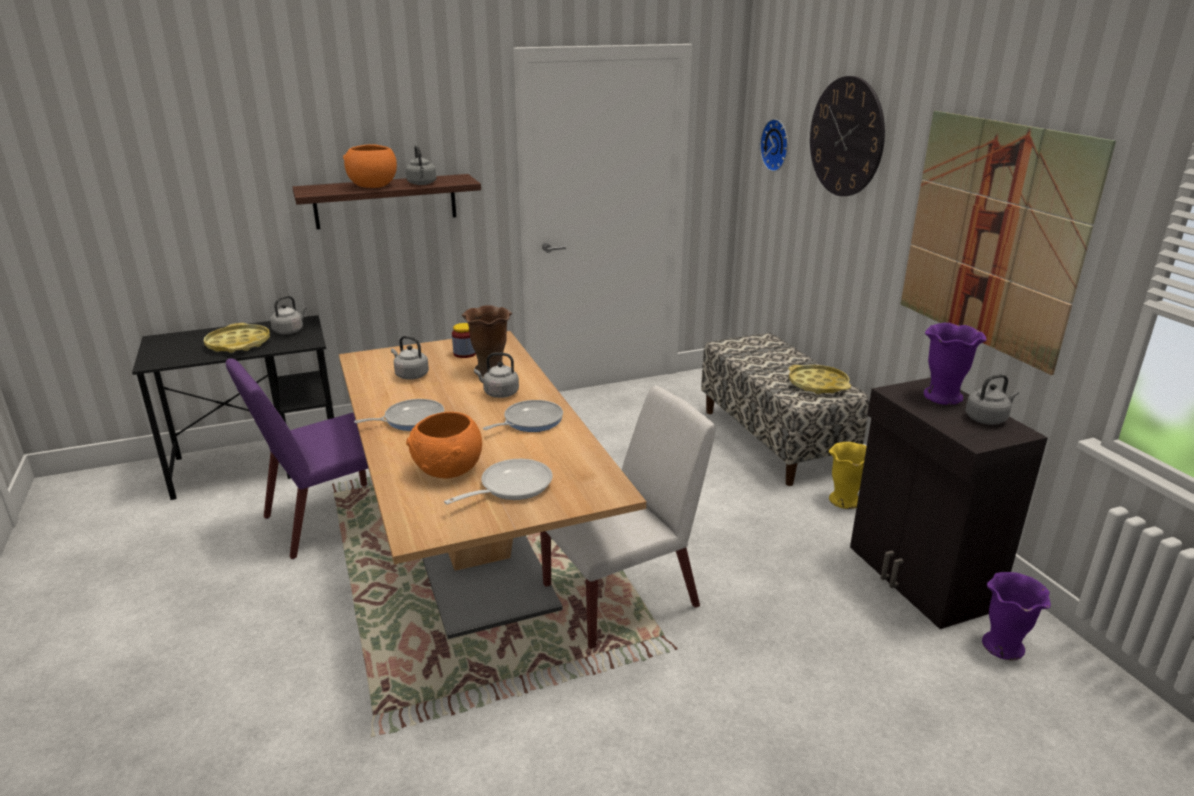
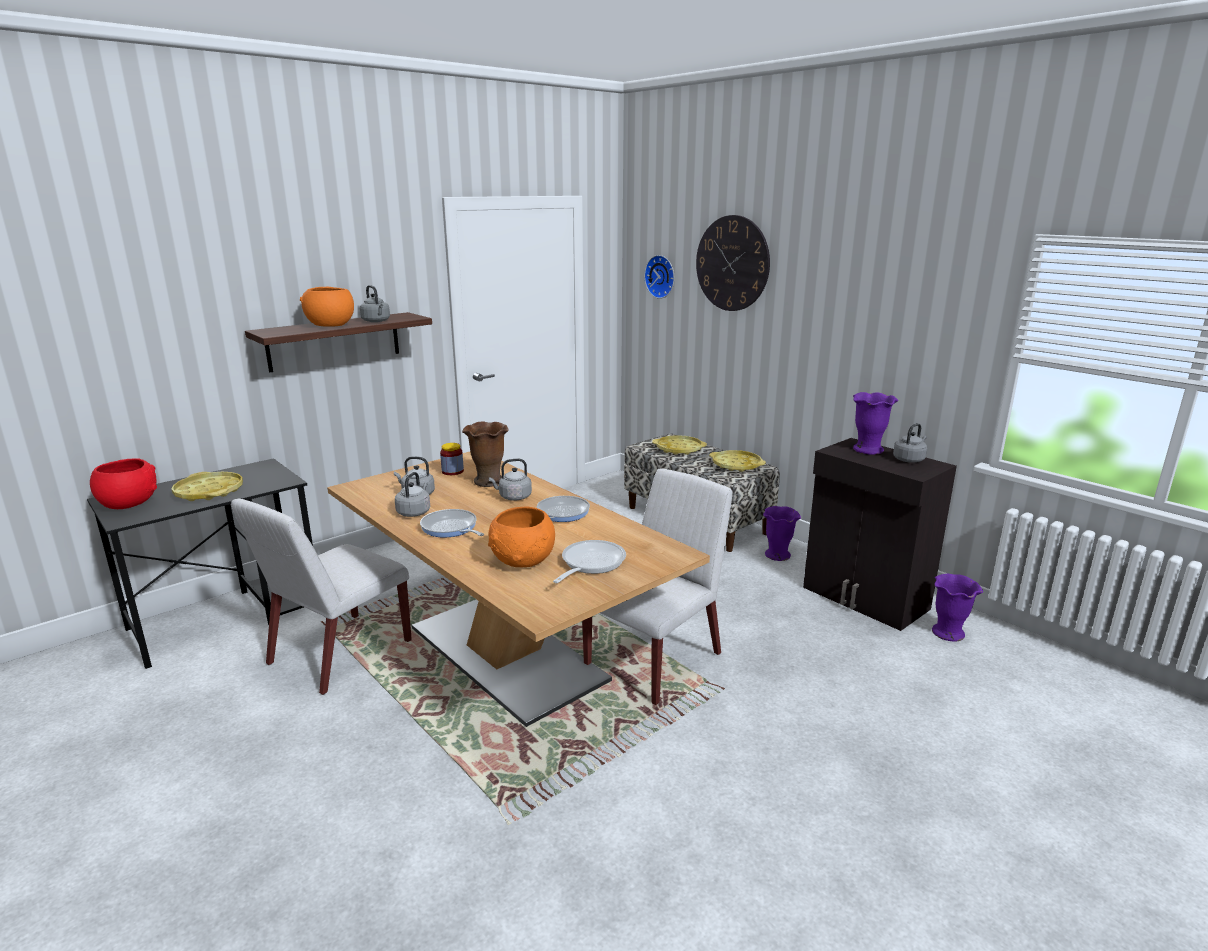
camera: 20 degrees left, 5 degrees down
(168, 346) = (128, 503): none -> red bowl
(290, 331) = (256, 474): grey kettle -> grey kettle (414, 512)
(329, 520) = (339, 653): purple chair -> white chair
(411, 419) = (450, 528): frying pan -> frying pan turned 90 degrees counterclockwise
(764, 354) = (679, 449): none -> yellow tray
(844, 501) = (778, 555): yellow vase -> purple vase
(991, 235) = (877, 325): picture -> none

